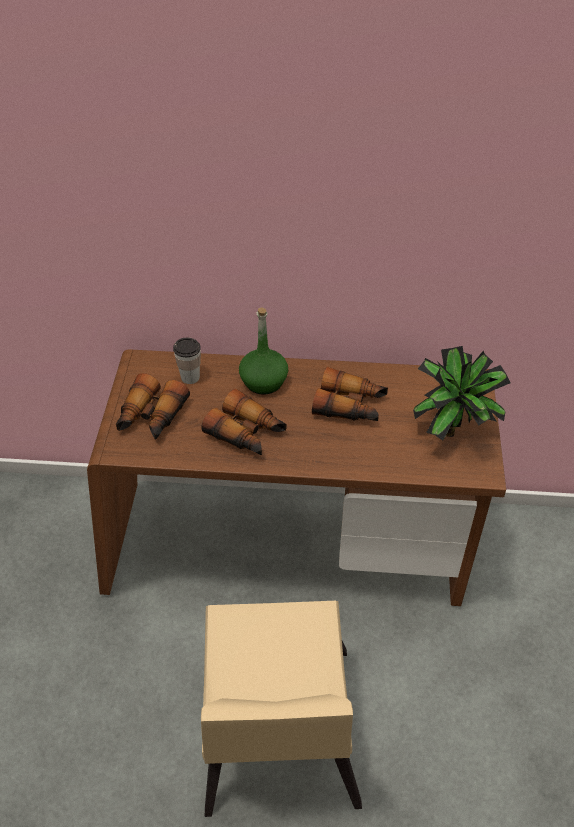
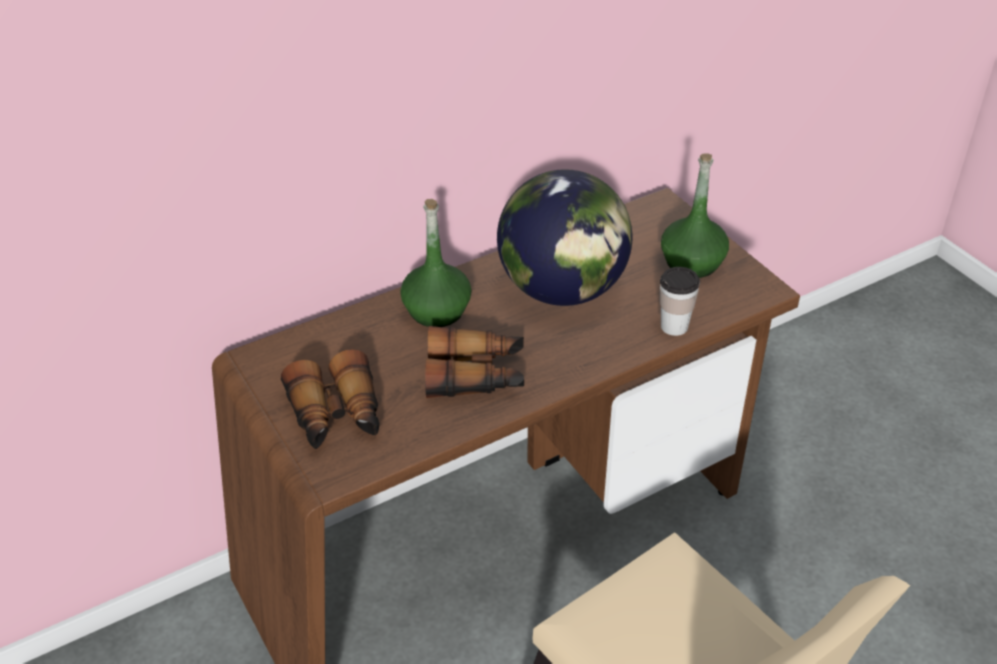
camera: 35 degrees left, 5 degrees down
(190, 377) = (339, 348): cup -> cup (674, 326)
(350, 406) = (562, 290): binoculars -> globe
(453, 429) = (691, 263): potted plant -> green bottle

